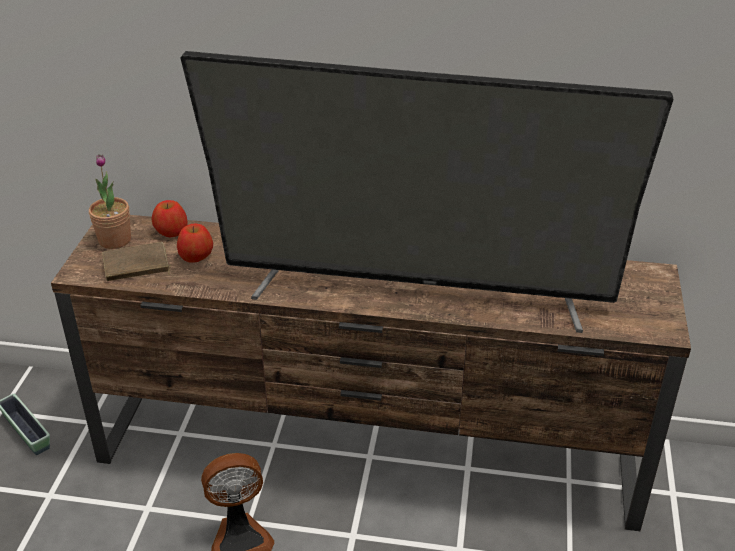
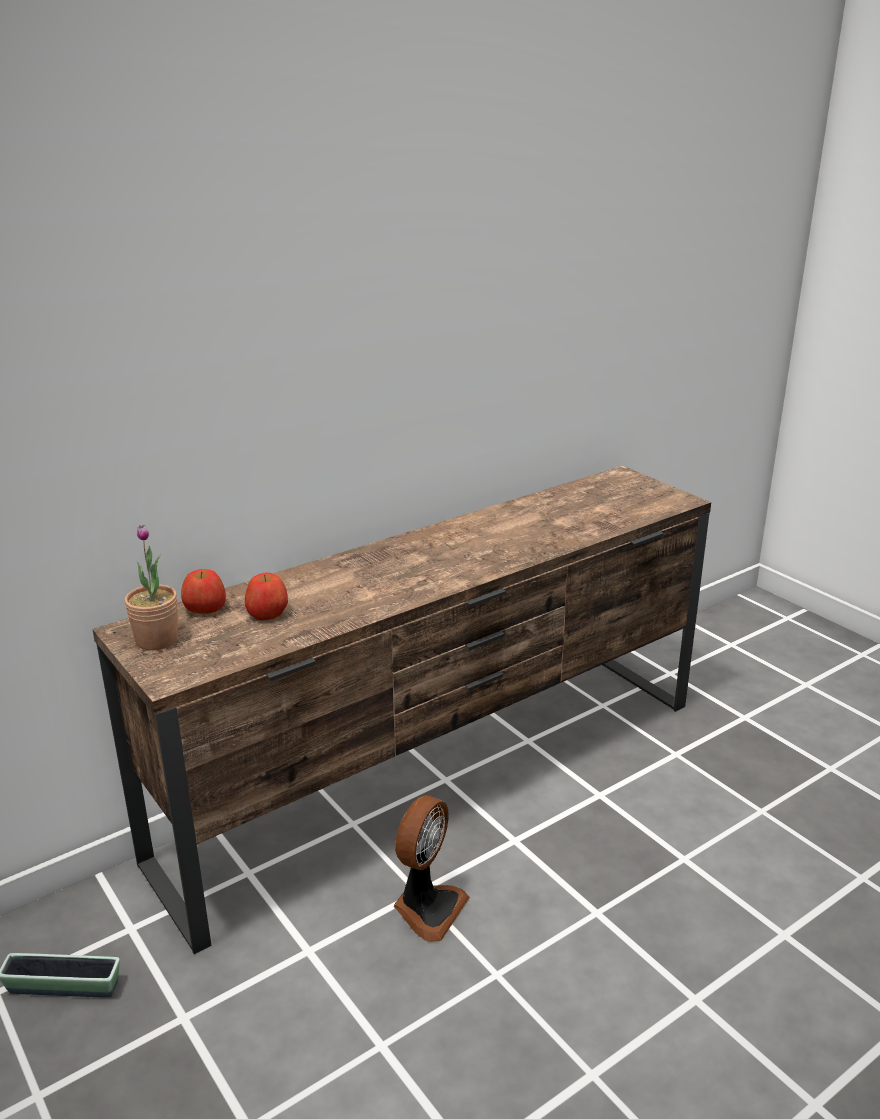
camera: 45 degrees left, 10 degrees down
(136, 266) = (223, 647): brown book -> none
(415, 291) = (495, 551): television -> none

